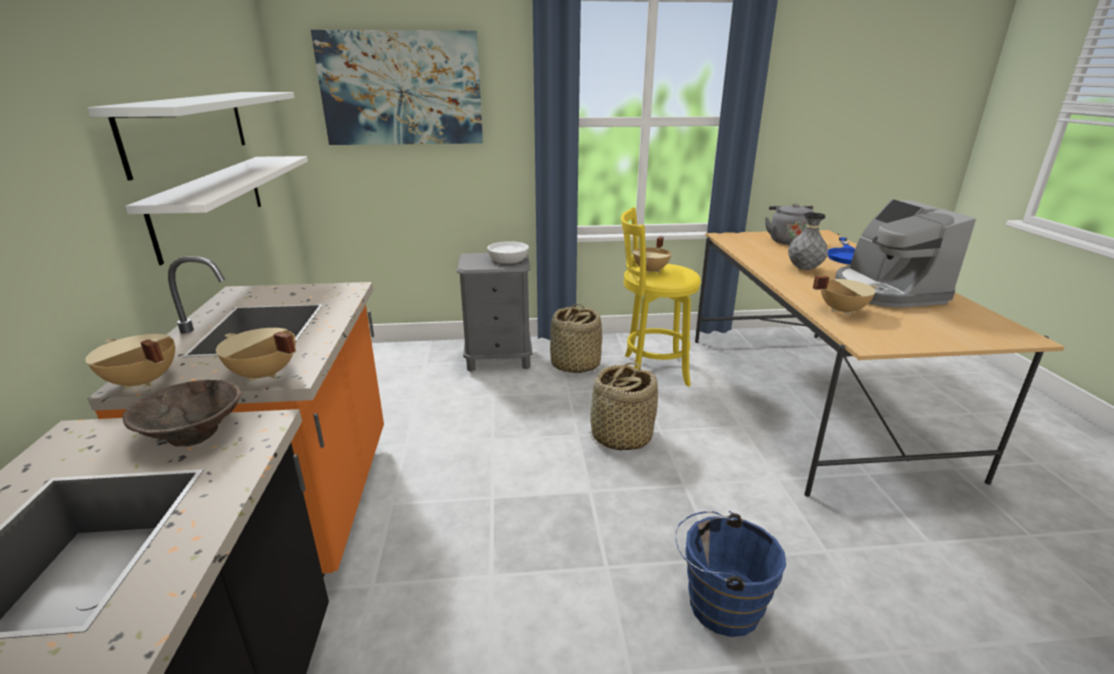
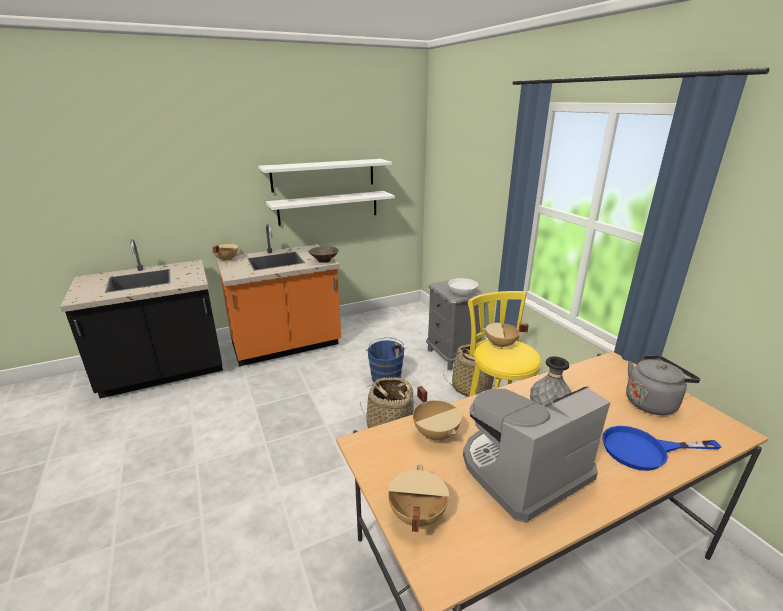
camera: 70 degrees right, 0 degrees up
(194, 434) = (191, 276): brown bowl -> brown bowl (324, 260)
(263, 375) = (233, 272): beige cooking pot -> beige cooking pot (416, 515)
(401, 89) = (464, 165): picture -> none
(718, 604) = (242, 492): blue bucket -> blue bucket (386, 376)

